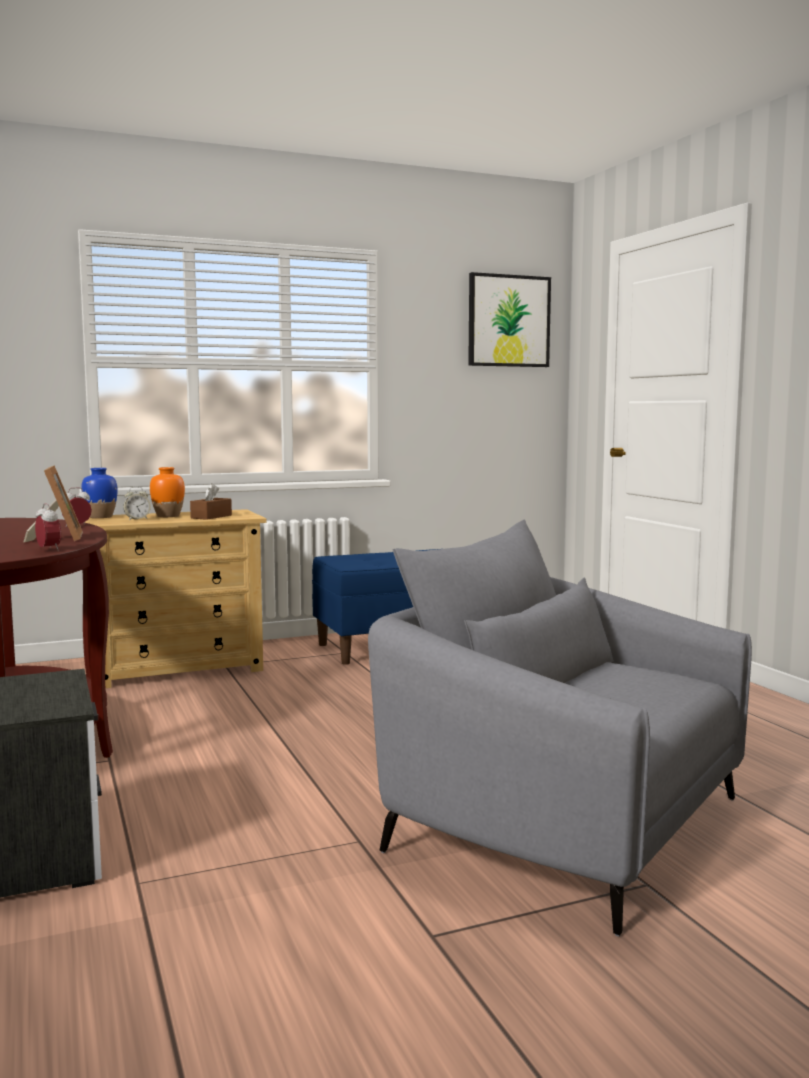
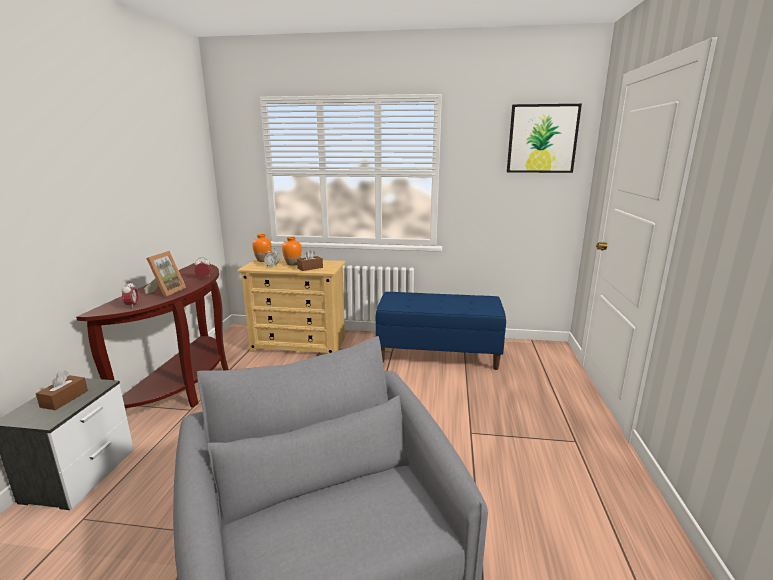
camera: 30 degrees right, 10 degrees up
(34, 693) = (64, 399): none -> brown tissue box
(101, 517) = (263, 260): blue vase -> orange vase

